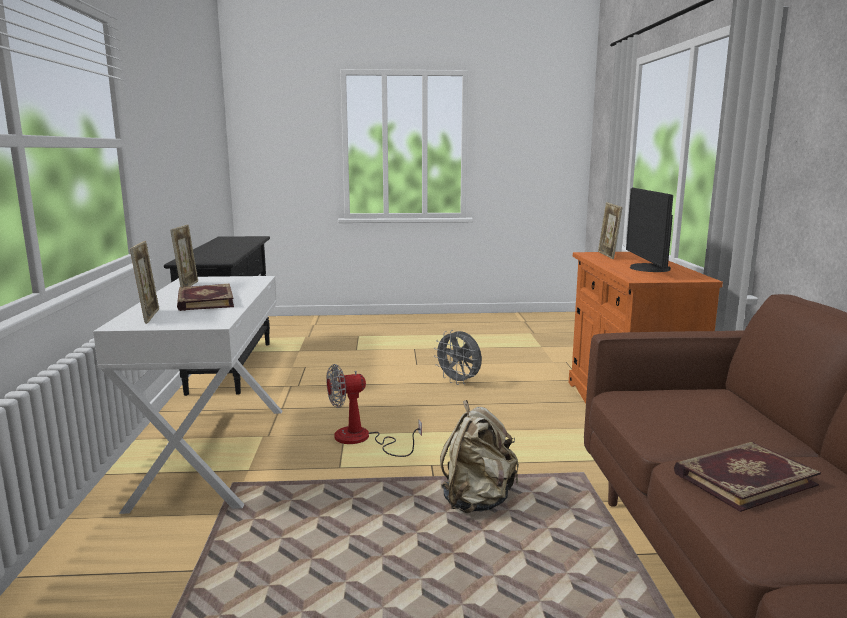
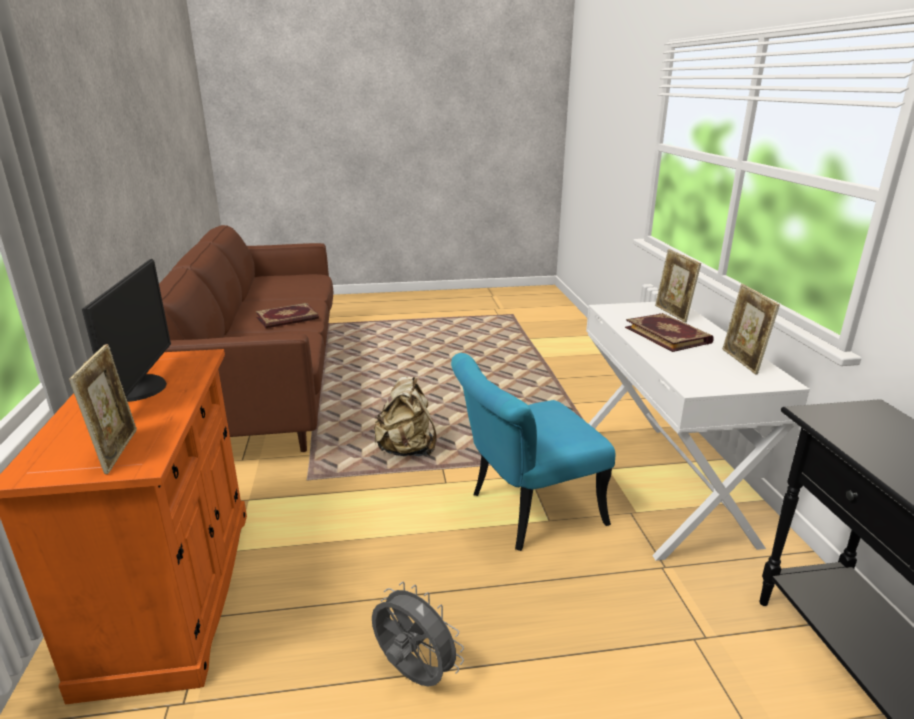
camera: 175 degrees right, 10 degrees up
(362, 439) = (524, 512): fan -> turquoise chair

